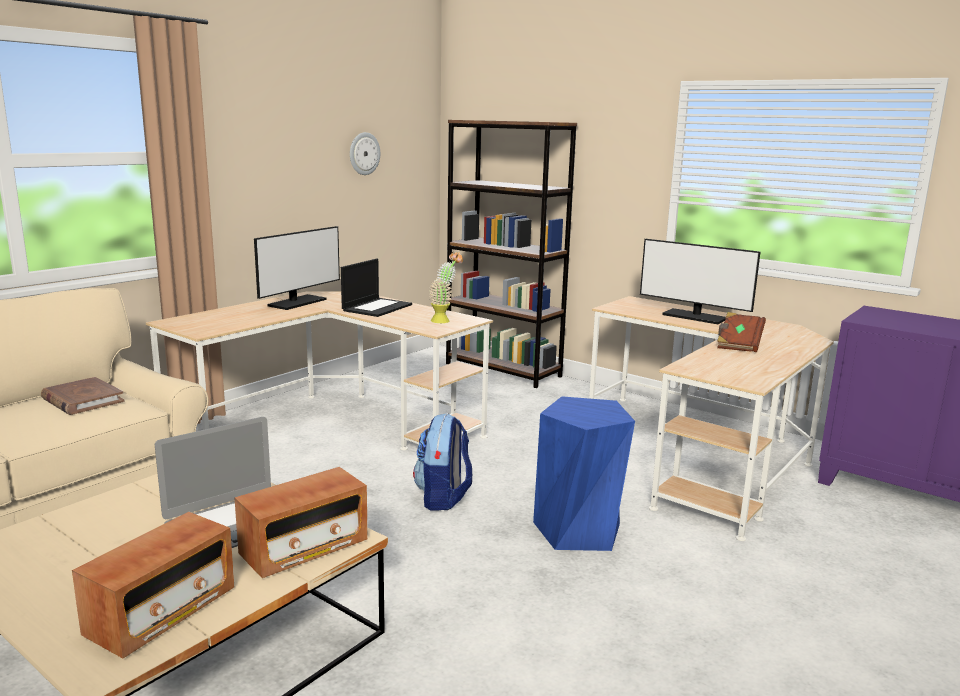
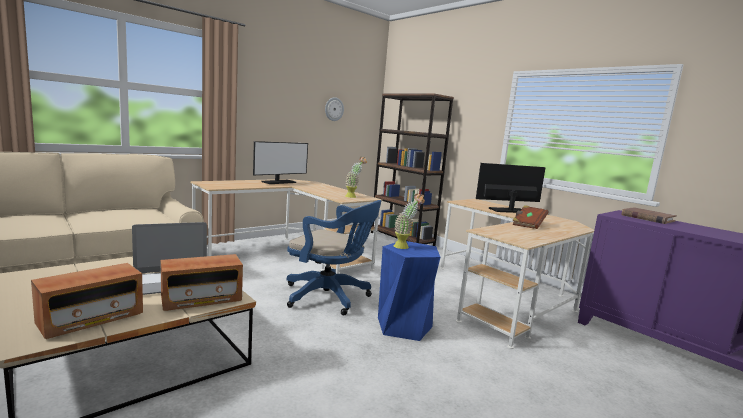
camera: 10 degrees right, 5 degrees down
(82, 400) = (134, 212): brown book -> brown book (647, 218)
(377, 307) = (320, 188): laptop -> none
(443, 498) = (330, 297): backpack -> blue office chair
(574, 410) = (405, 247): none -> potted plant
(694, 317) = (508, 210): monitor -> monitor turned 120 degrees clockwise

